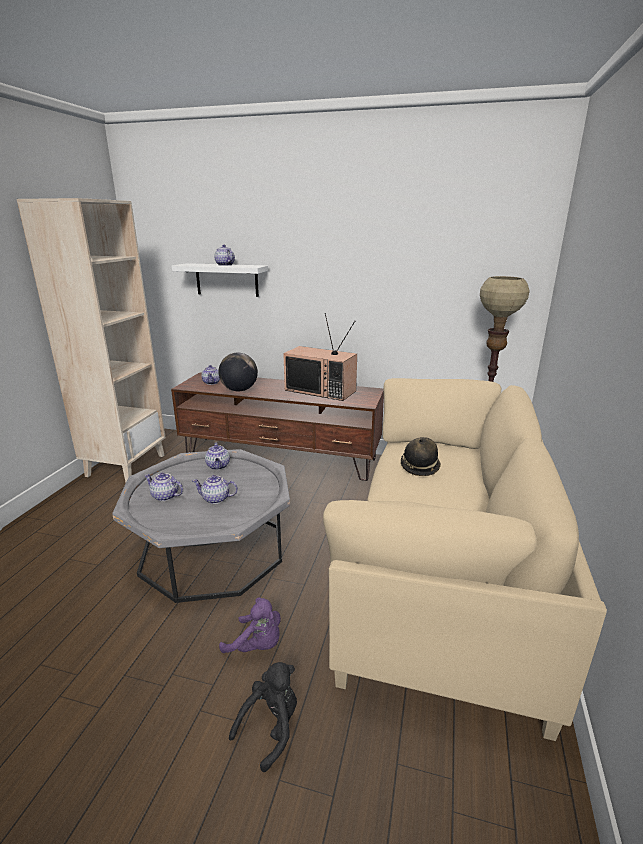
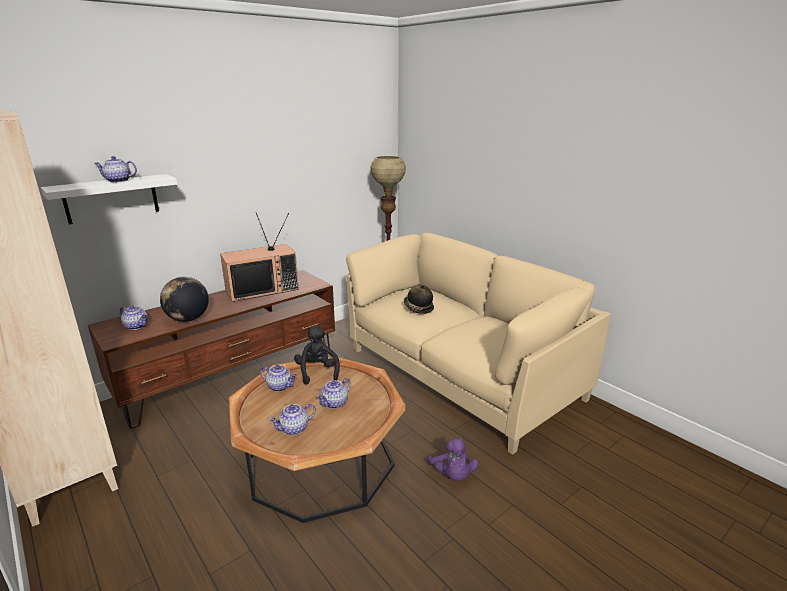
camera: 55 degrees left, 0 degrees up
(212, 550) = (320, 462): grey coffee table -> brown coffee table
(257, 645) = (452, 475): purple plush toy -> purple plush toy turned 105 degrees clockwise
(271, 727) = (524, 494): black plush toy -> black plush toy (317, 372)

